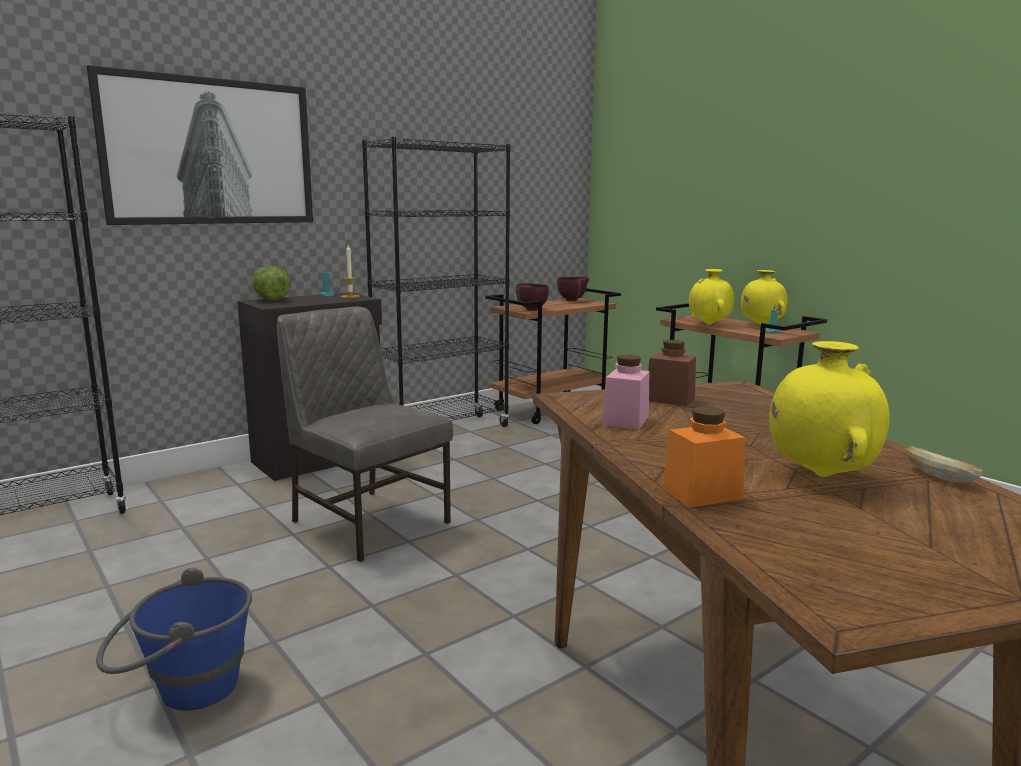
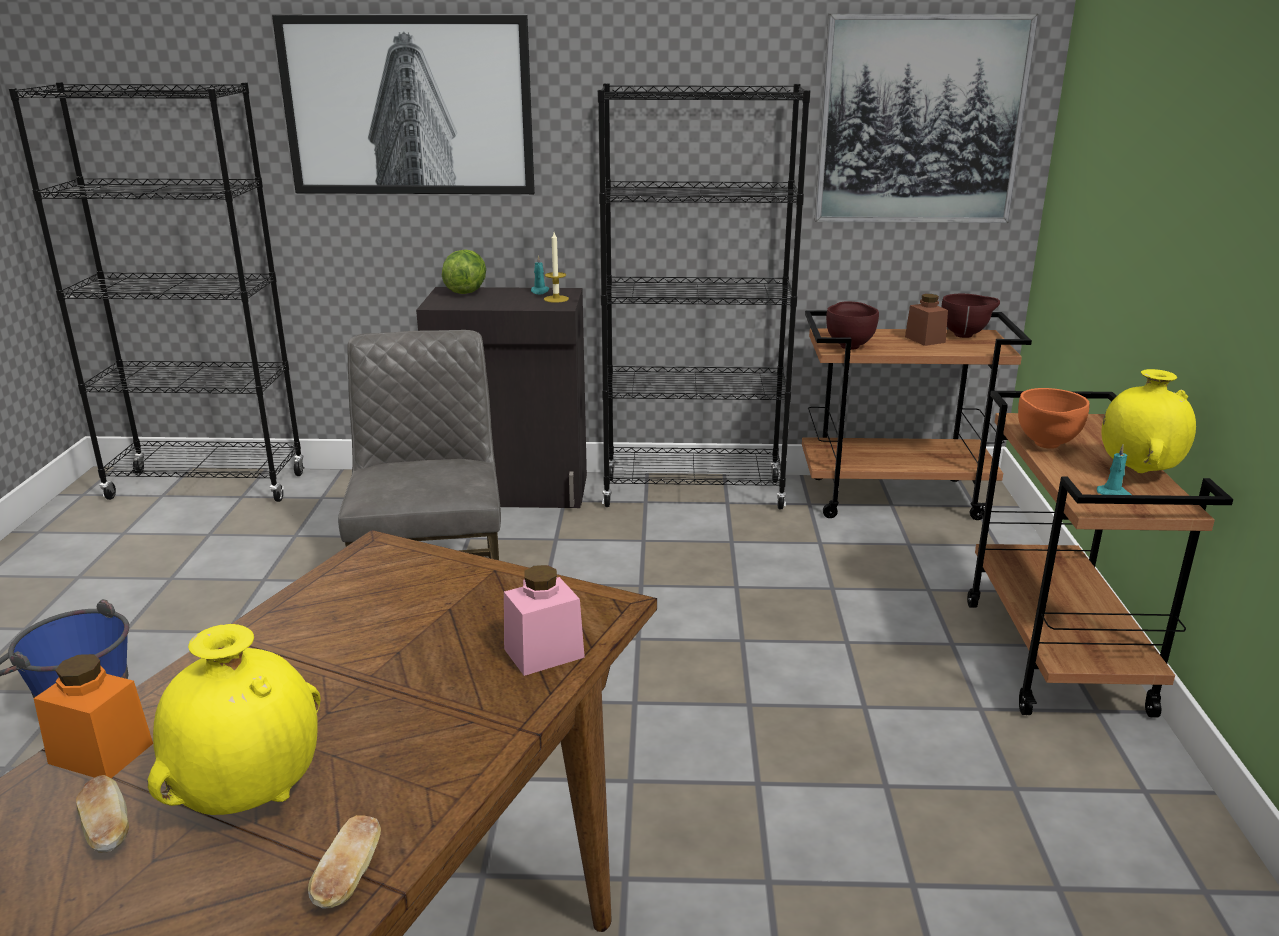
camera: 40 degrees right, 10 degrees up
(533, 173) = (920, 121): none -> picture
(625, 420) = (330, 612): pink jar -> pink jar (544, 653)
(670, 399) = (466, 597): brown jar -> brown jar (925, 339)
(709, 324) = (1046, 445): yellow vase -> orange bowl
(807, 510) = (107, 831): none -> bread

